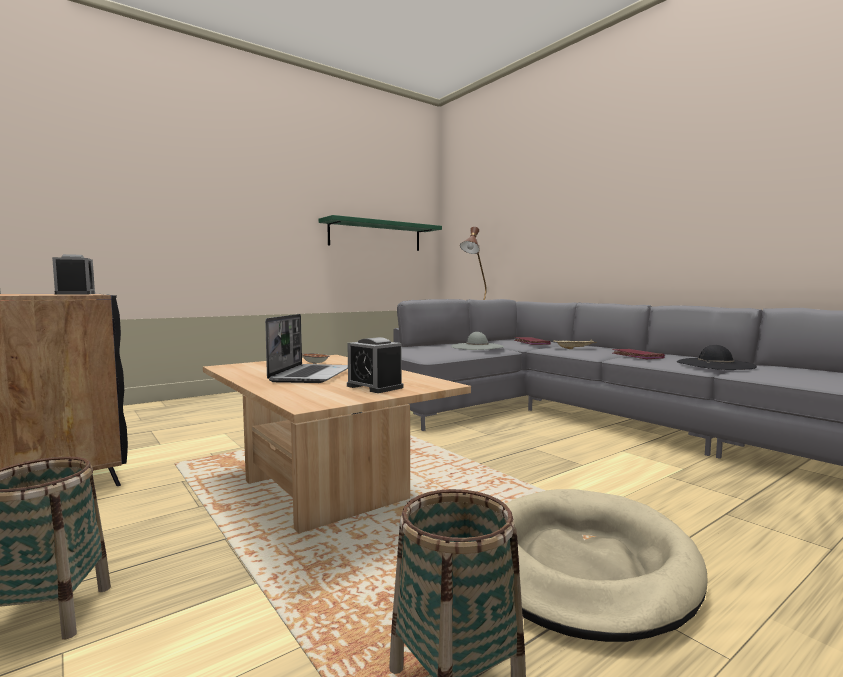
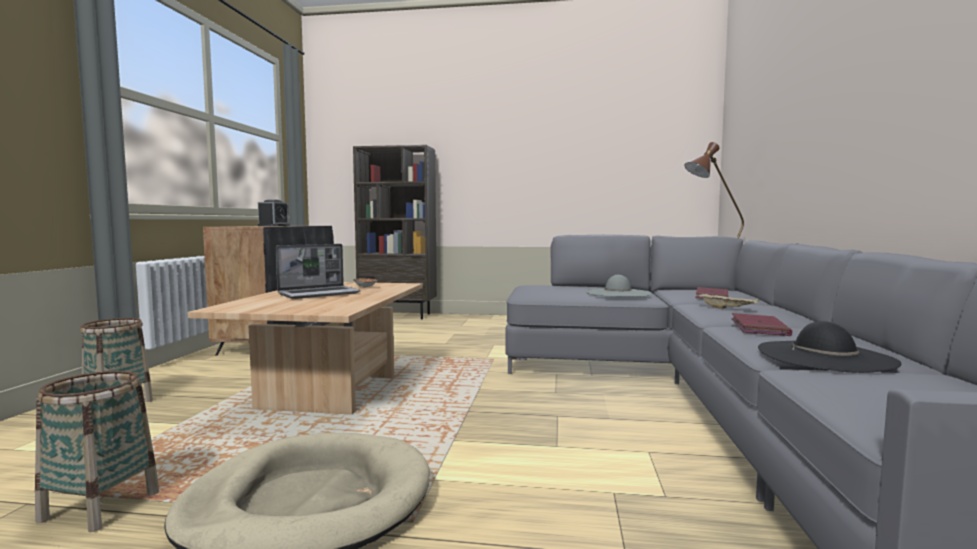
camera: 45 degrees right, 0 degrees up
(156, 406) = (398, 315): none -> brown bookcase
(374, 387) = (299, 306): alarm clock -> none
(376, 236) = (624, 163): green shelf -> none

